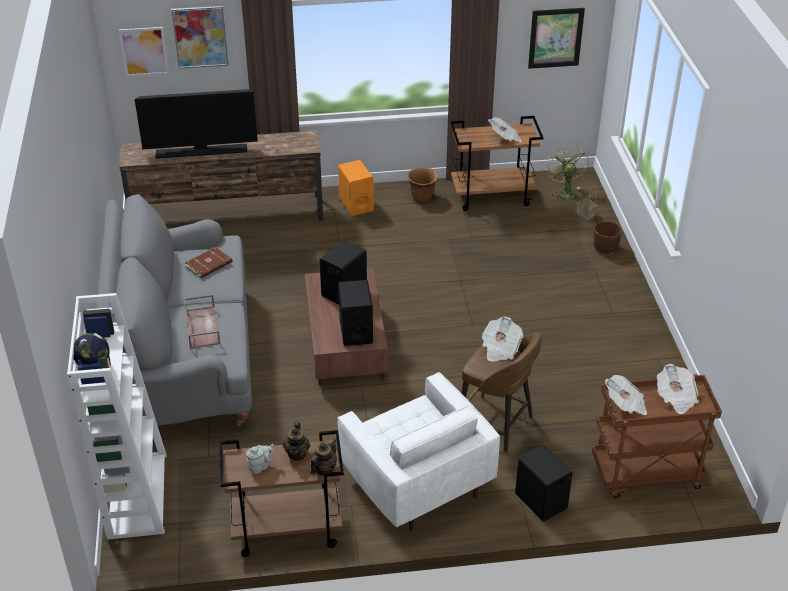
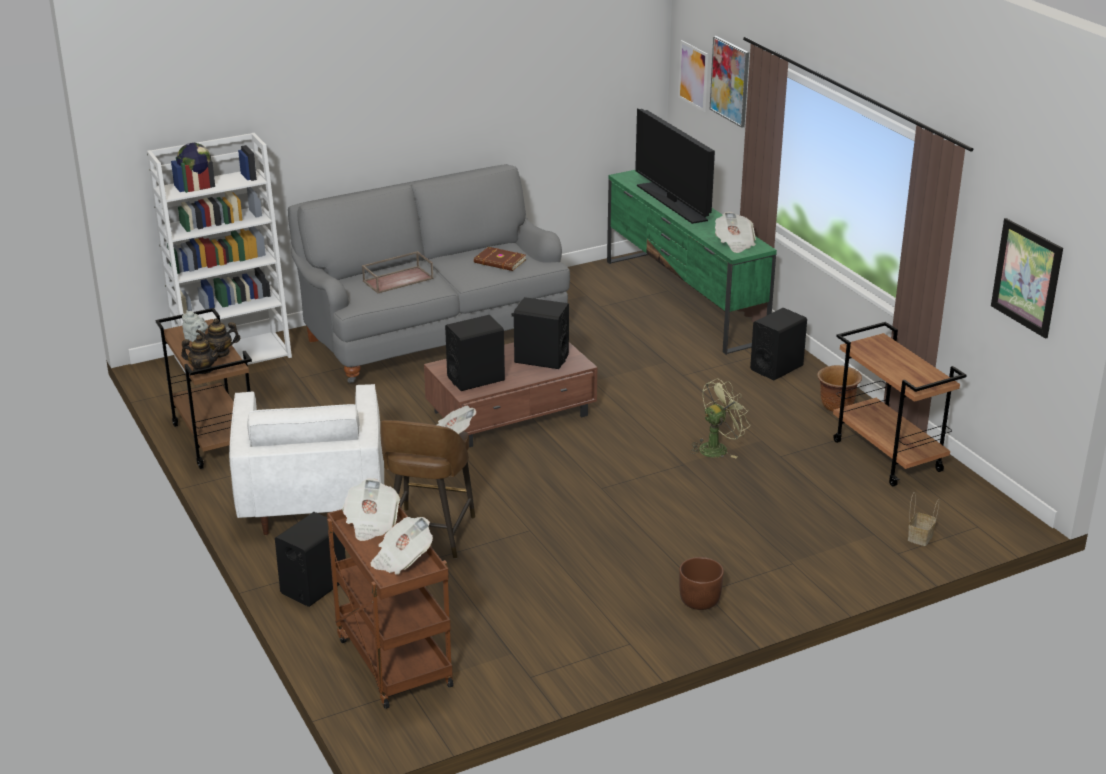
camera: 70 degrees right, 10 degrees down
(228, 216) = (684, 301): brown tv stand -> green tv stand
(356, 204) = (776, 367): orange speaker -> black speaker
(416, 482) = (311, 499): white armchair -> white armchair turned 45 degrees counterclockwise
(504, 138) = (899, 370): newspaper -> newspaper (734, 243)
(564, 191) = (959, 511): green fan -> green fan (717, 448)
(605, 248) = (850, 566): brown planter -> brown planter (699, 601)

